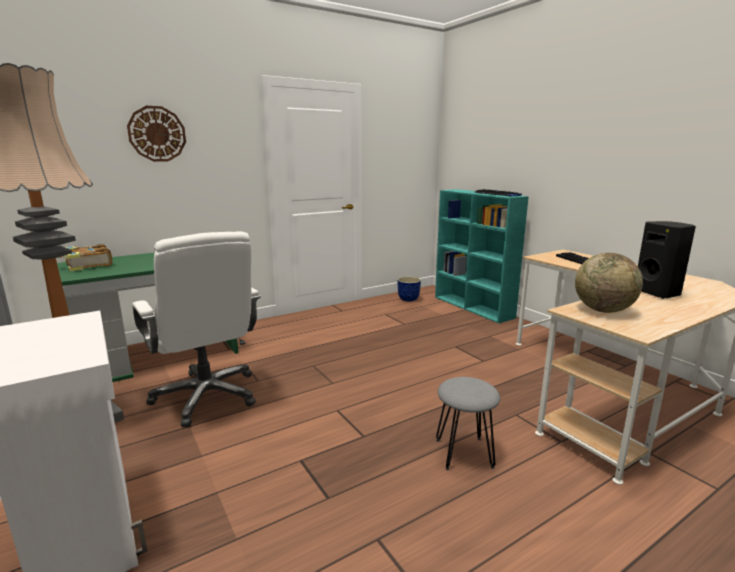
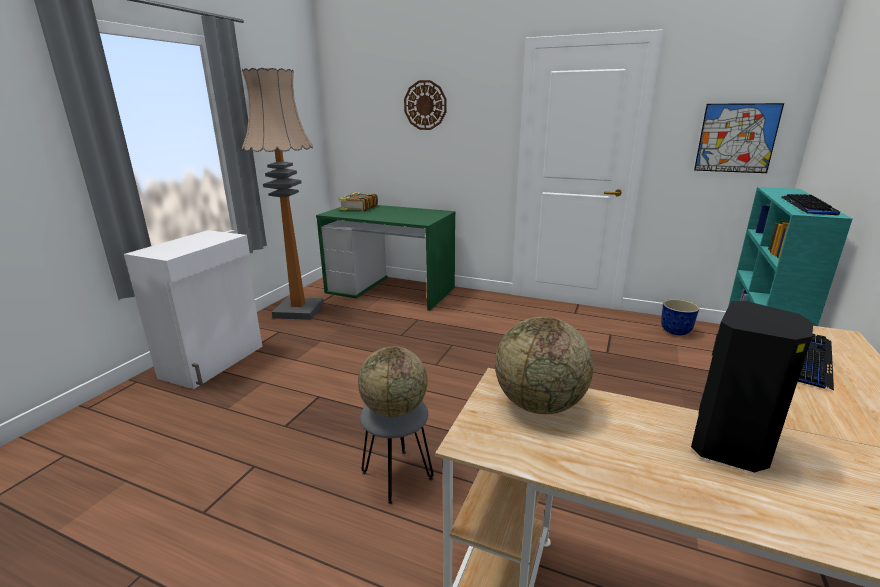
camera: 55 degrees right, 5 degrees up
(207, 396) = (360, 329): white office chair -> none
(408, 161) = (736, 138): none -> picture
(471, 388) = (394, 409): none -> globe

